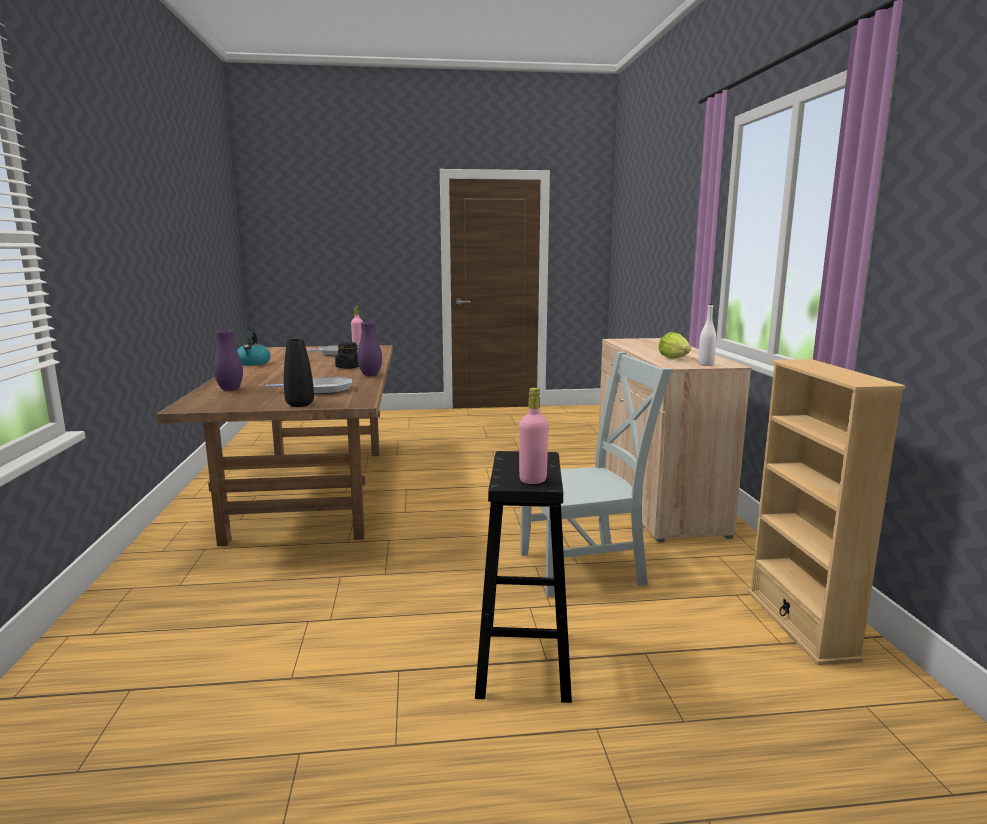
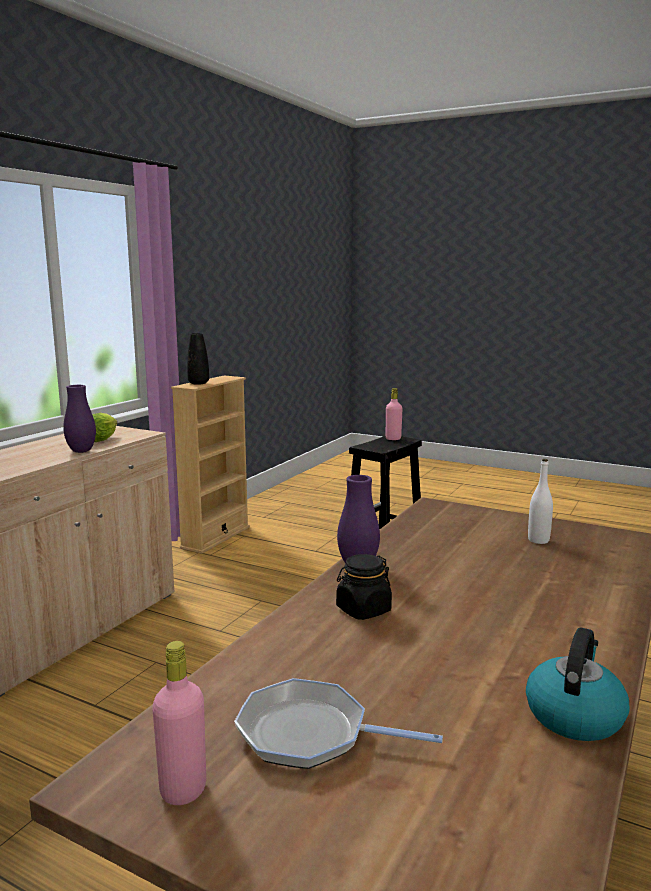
camera: 145 degrees left, 0 degrees up
(230, 389) = (594, 572): purple vase -> purple vase (81, 451)
(300, 404) = (498, 516): black vase -> black vase (198, 383)
(322, 390) = (458, 540): frying pan -> none
(586, 568) = (261, 595): grey chair -> none
(705, 365) = (117, 430): white bottle -> white bottle (538, 540)

